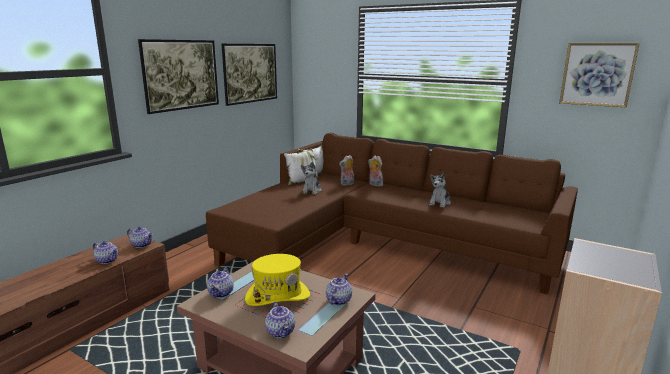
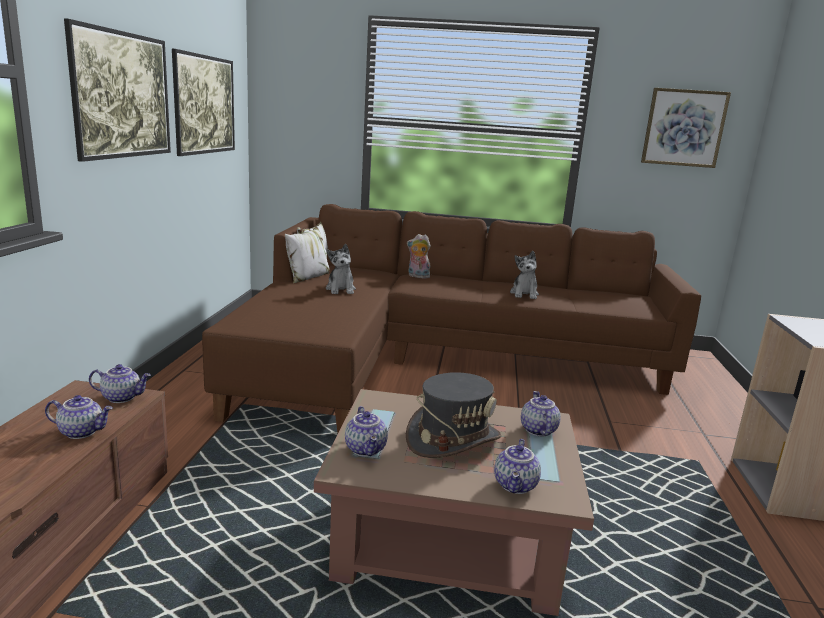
camera: 25 degrees left, 0 degrees up
(278, 296) = (453, 439): yellow hat -> grey hat
(281, 332) = (516, 486): teapot -> teapot turned 60 degrees clockwise
(347, 184) = (379, 278): plush toy -> none

